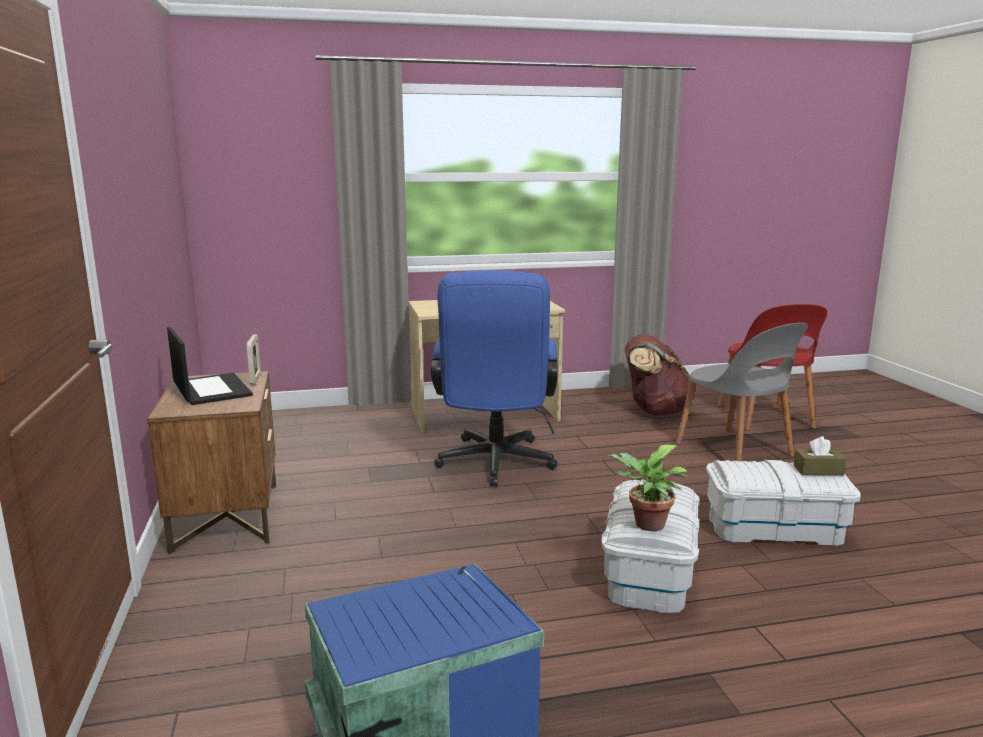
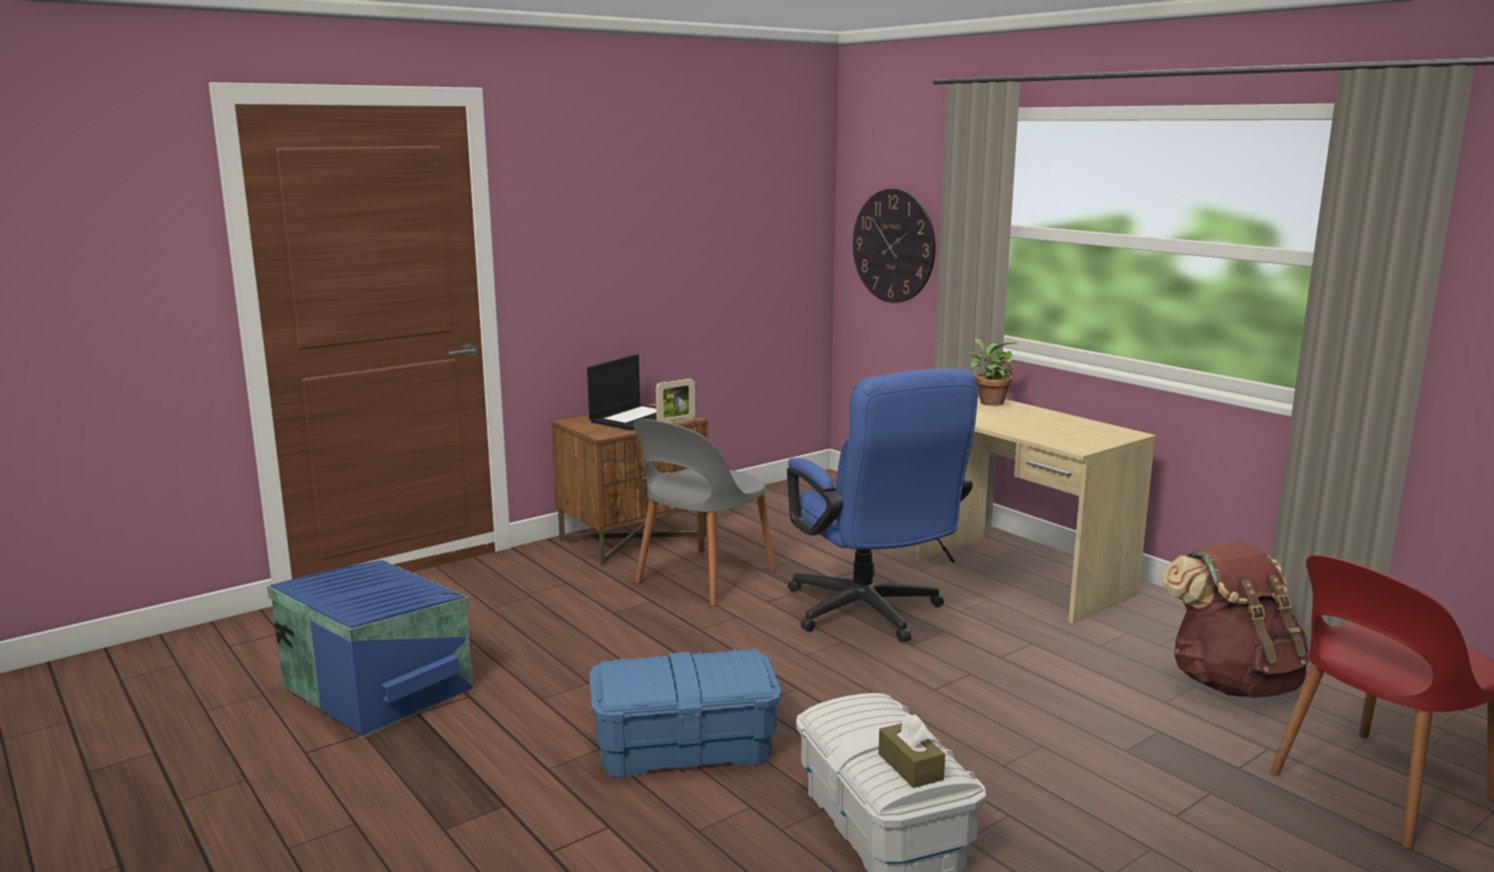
camera: 65 degrees right, 0 degrees up
(267, 201) = (893, 246): none -> wall clock
(495, 465) = (870, 615): blue office chair -> blue office chair turned 90 degrees counterclockwise
(646, 525) = (630, 669): potted plant -> potted plant (989, 402)
(648, 572) = (685, 747): white storage box -> blue storage box
(735, 451) = (1151, 771): grey chair -> grey chair (703, 578)

